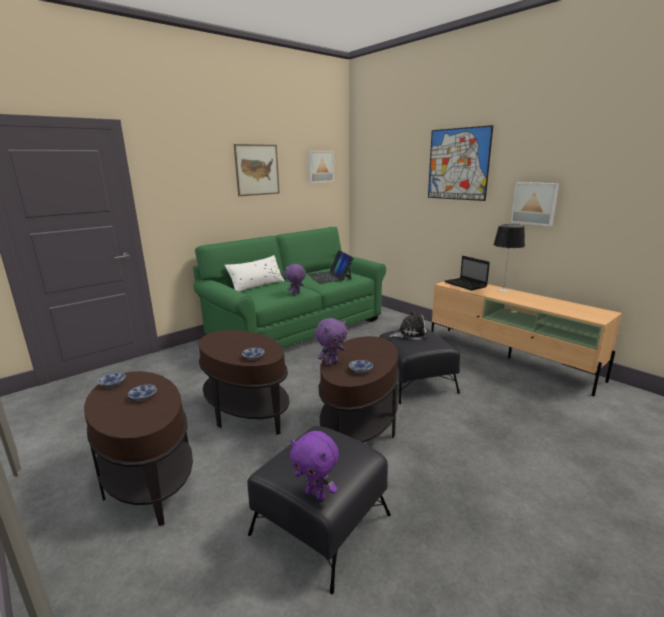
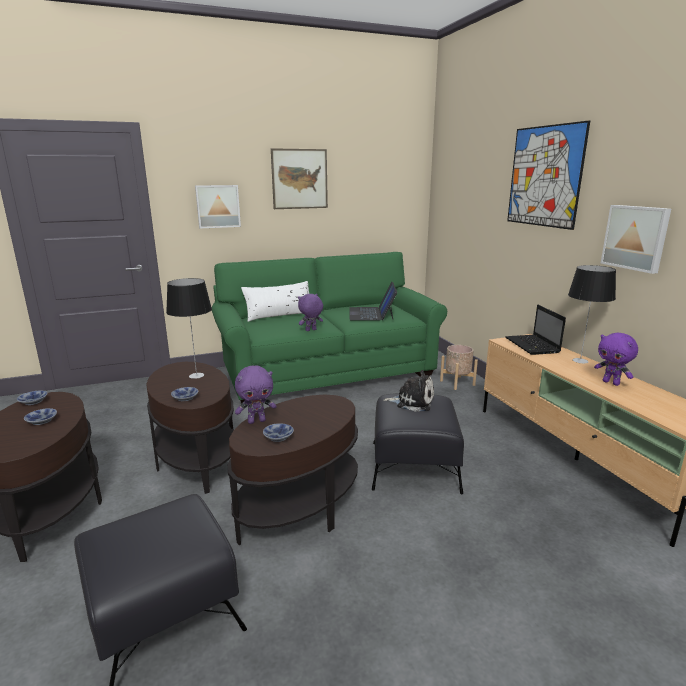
camera: 20 degrees right, 0 degrees up
(241, 339) = (196, 375): none -> table lamp
(316, 494) = (107, 577): purple plush toy -> purple plush toy (611, 383)
(320, 166) = (386, 176): picture -> picture (218, 206)
(398, 322) = (457, 383): none -> beige planter

